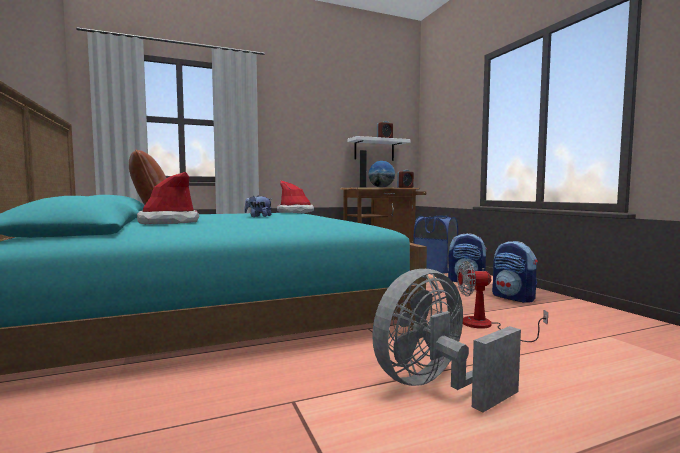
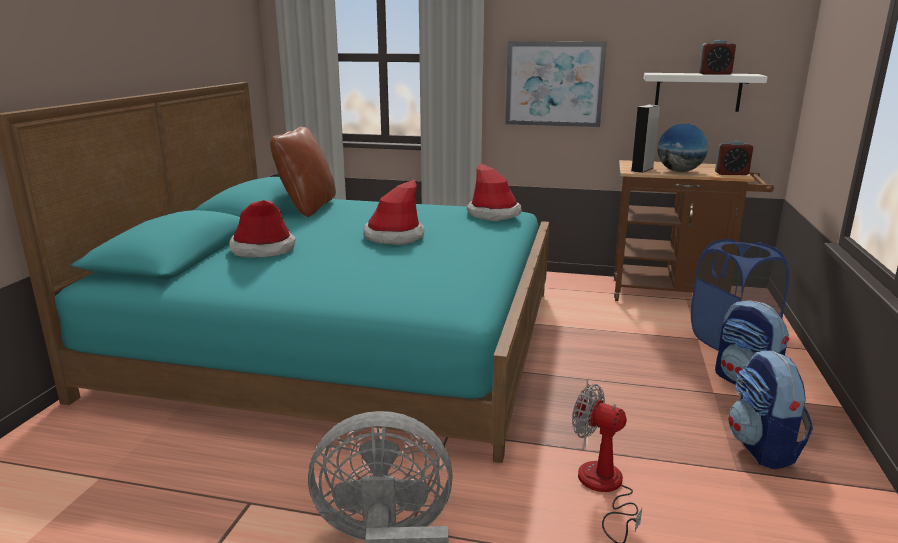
camera: 35 degrees right, 15 degrees up
(258, 216) = (394, 237): plush toy -> hat
(299, 143) = (554, 84): none -> picture

